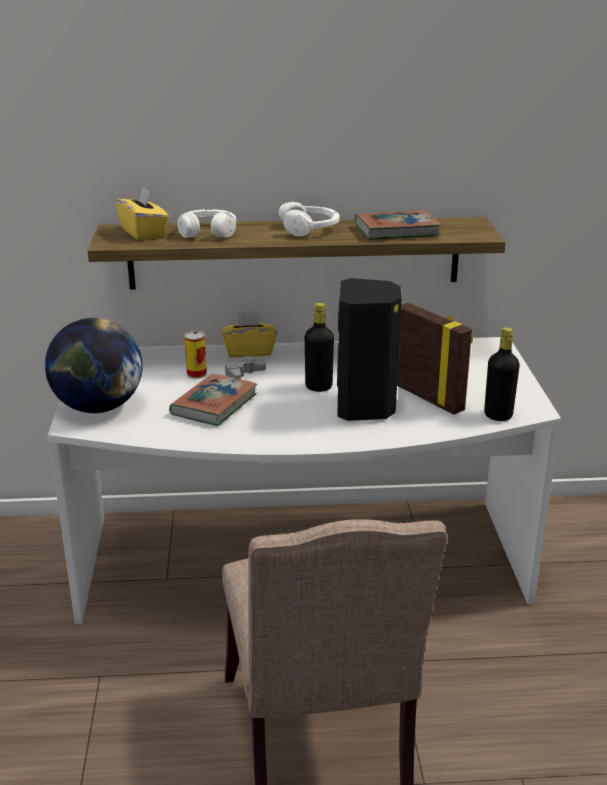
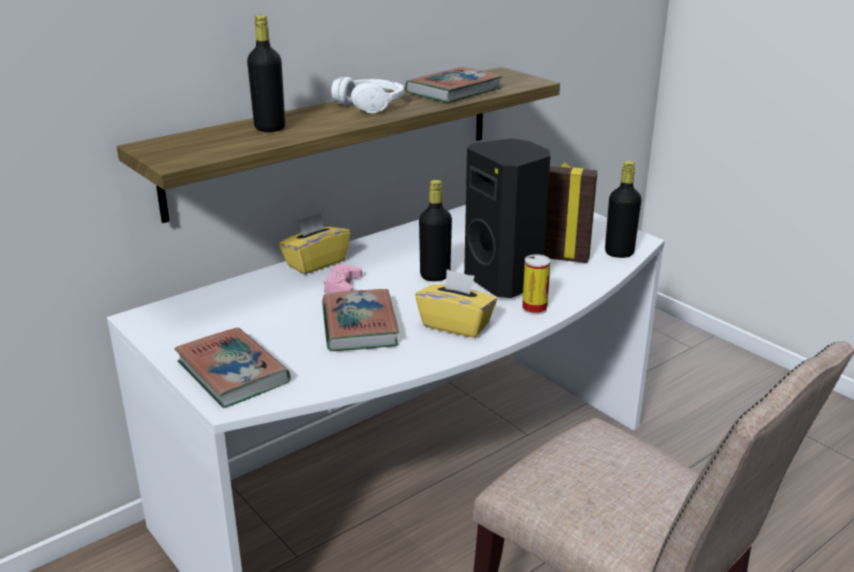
camera: 35 degrees left, 0 degrees up
(98, 407) = (232, 373): globe -> book
(144, 233) = (195, 143): yellow tissue box -> yellow tissue box (456, 325)
(196, 374) = (293, 302): can -> can (534, 308)
(207, 232) = (270, 128): white headphones -> black bottle
(243, 373) = (342, 286): grey game controller -> pink game controller

